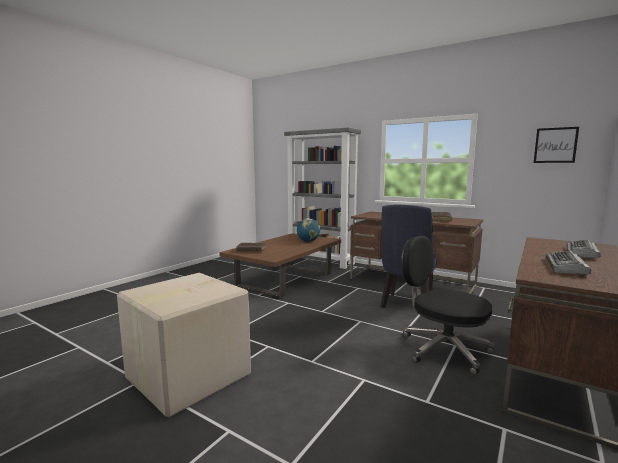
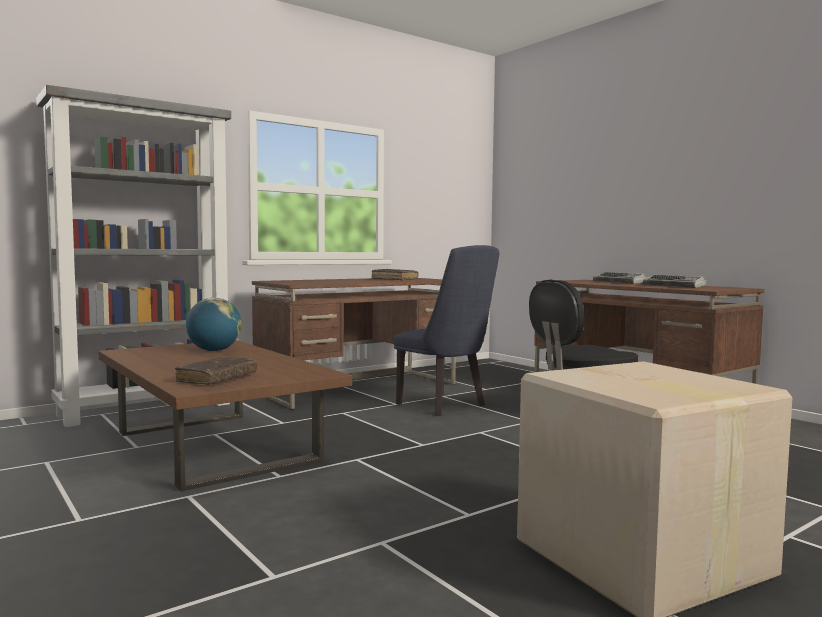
camera: 70 degrees left, 5 degrees down
(555, 145) = (455, 183): picture -> none

